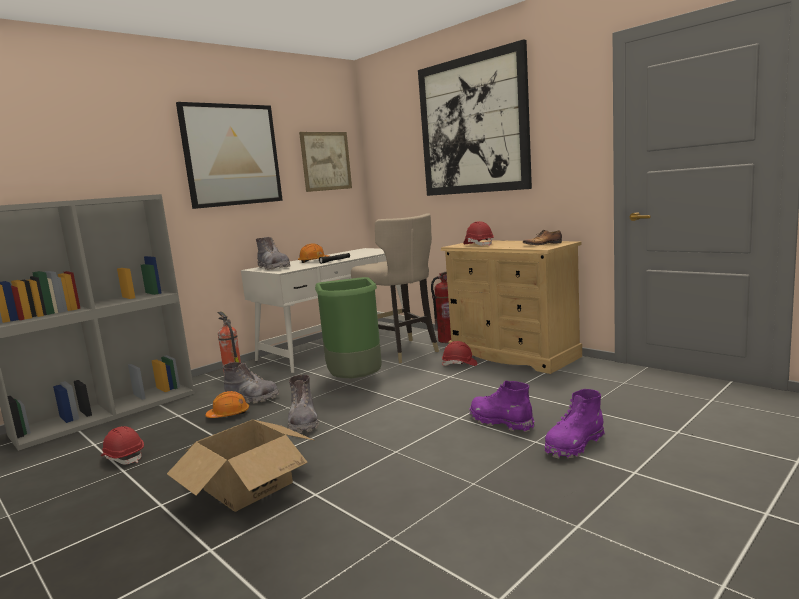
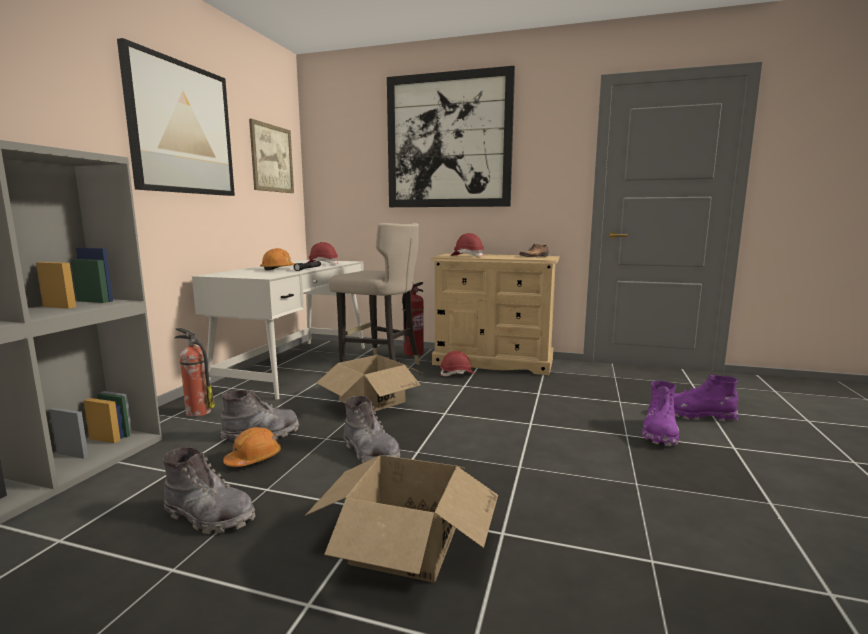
camera: 30 degrees left, 0 degrees up
(124, 457) = (147, 548): red hard hat -> red hard hat (322, 264)
(273, 268) = (240, 274): grey boot -> grey boot (209, 516)
(356, 381) = (372, 401): green trash can -> cardboard box
(501, 422) = (573, 422): purple boot -> purple boot (698, 415)

